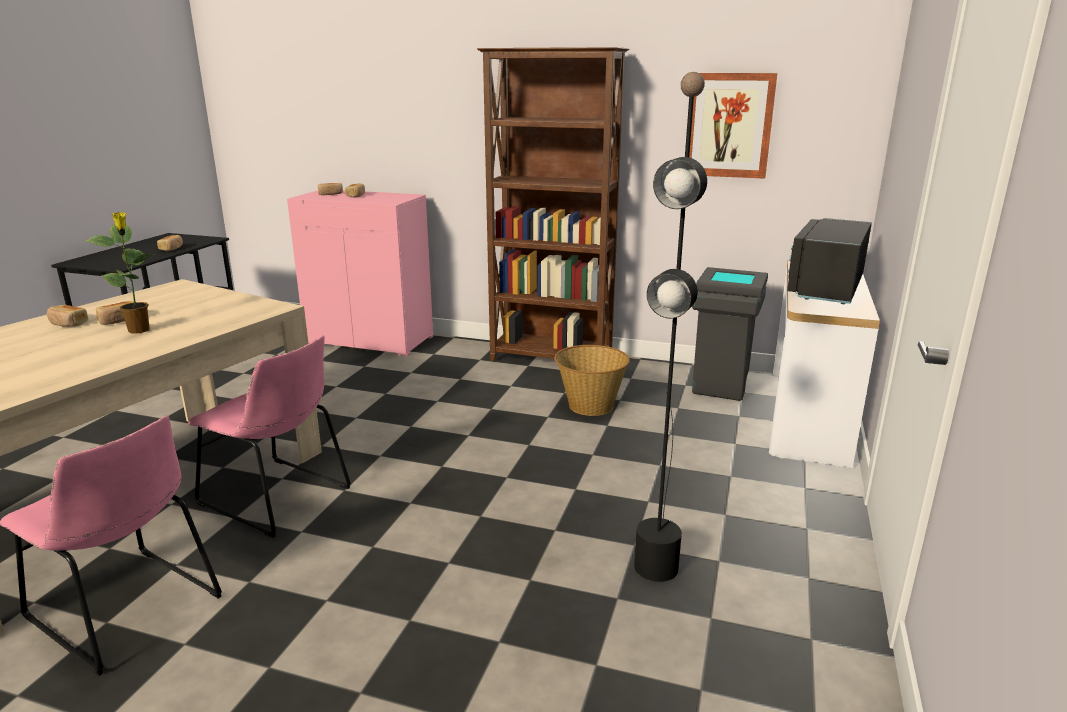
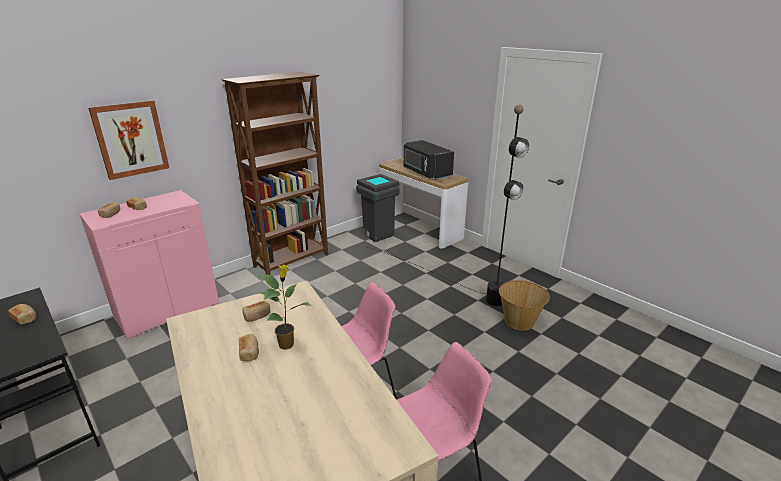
camera: 60 degrees left, 5 degrees up
(68, 323) = (227, 378): bread -> bread (257, 316)
(590, 406) = (357, 269): basket -> basket (519, 321)
(728, 125) = (347, 106): picture -> picture (131, 139)

